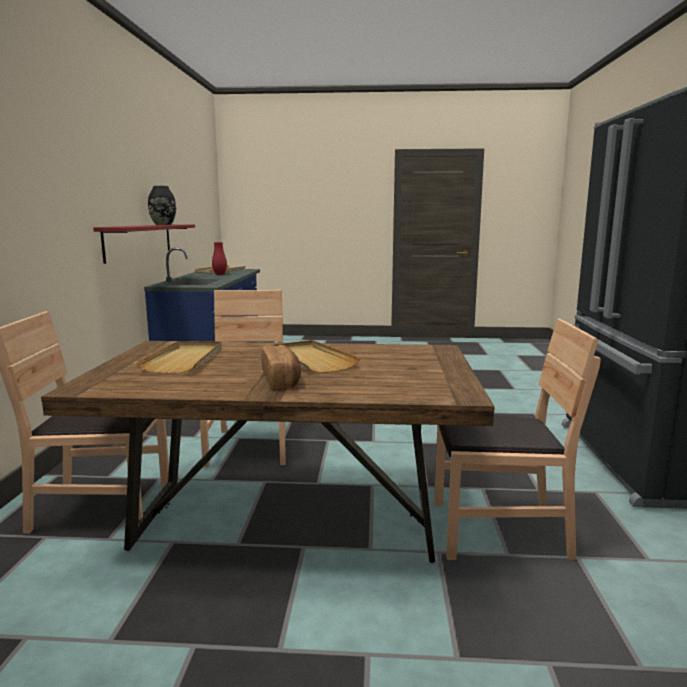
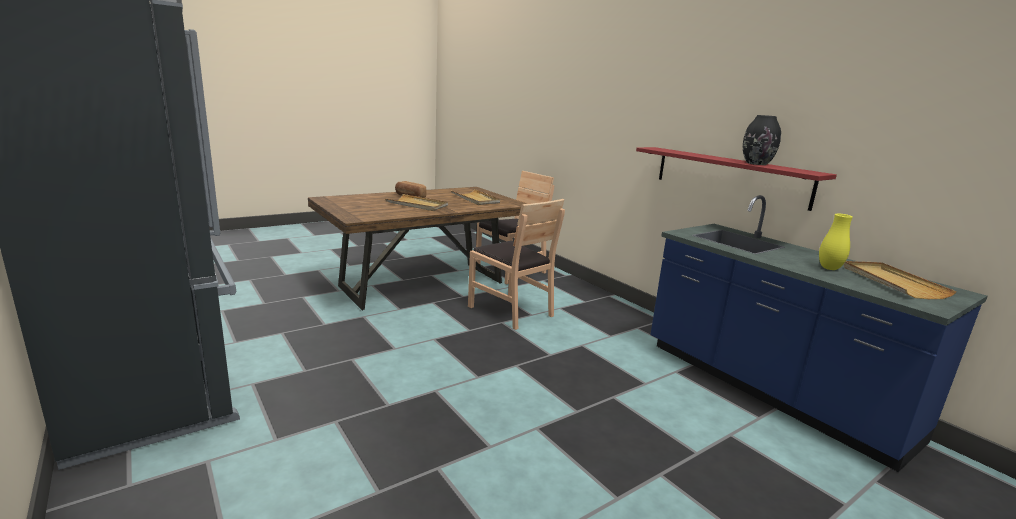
camera: 140 degrees right, 5 degrees up
(220, 274) = (829, 268): red vase -> yellow vase
(498, 530) = (309, 304): brown chair -> none

